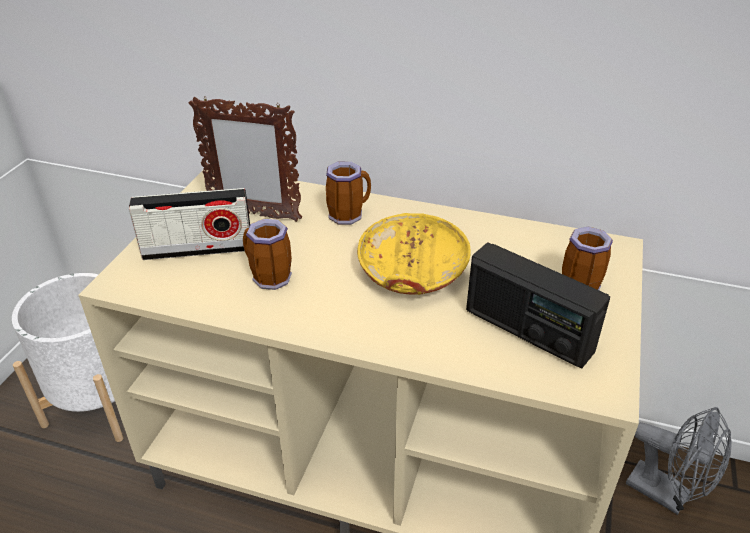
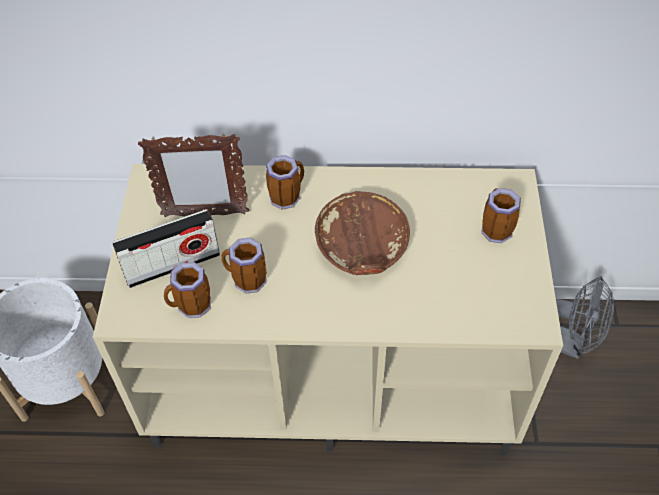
camera: 15 degrees left, 15 degrees up
(196, 290) = (192, 307): none -> mug
(412, 271) = (361, 246): yellow bowl -> brown bowl
(528, 330) = (468, 283): radio -> none

